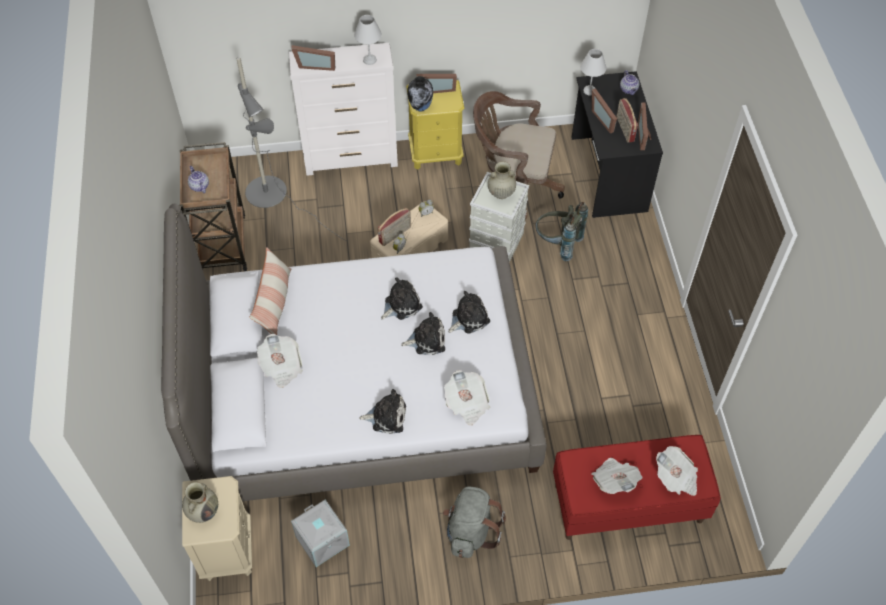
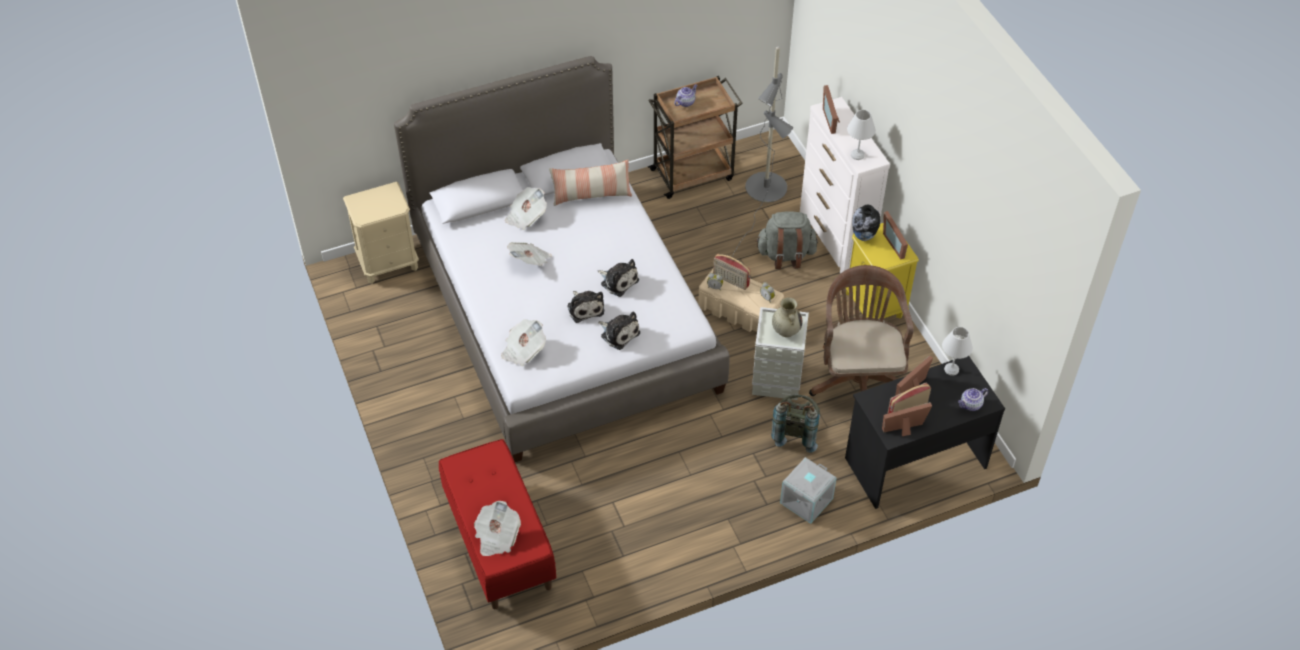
camera: 75 degrees right, 5 degrees down
(203, 511) = (374, 200): beige vase -> none
(321, 541) = (409, 321): grey storage box -> grey storage box (806, 500)
(386, 416) = (495, 297): plush toy -> none
(470, 531) = (441, 423): grey backpack -> grey backpack (785, 255)
(614, 480) = (482, 487): newspaper -> newspaper (530, 261)

